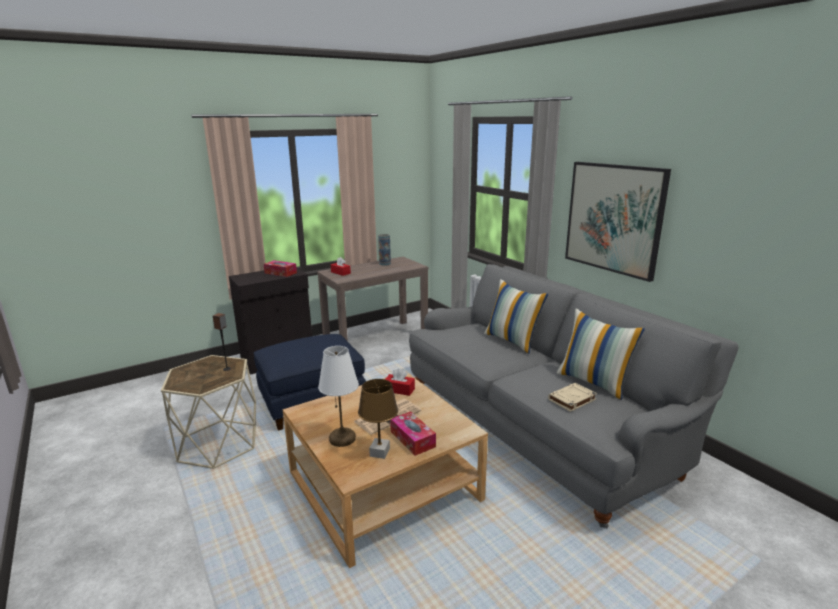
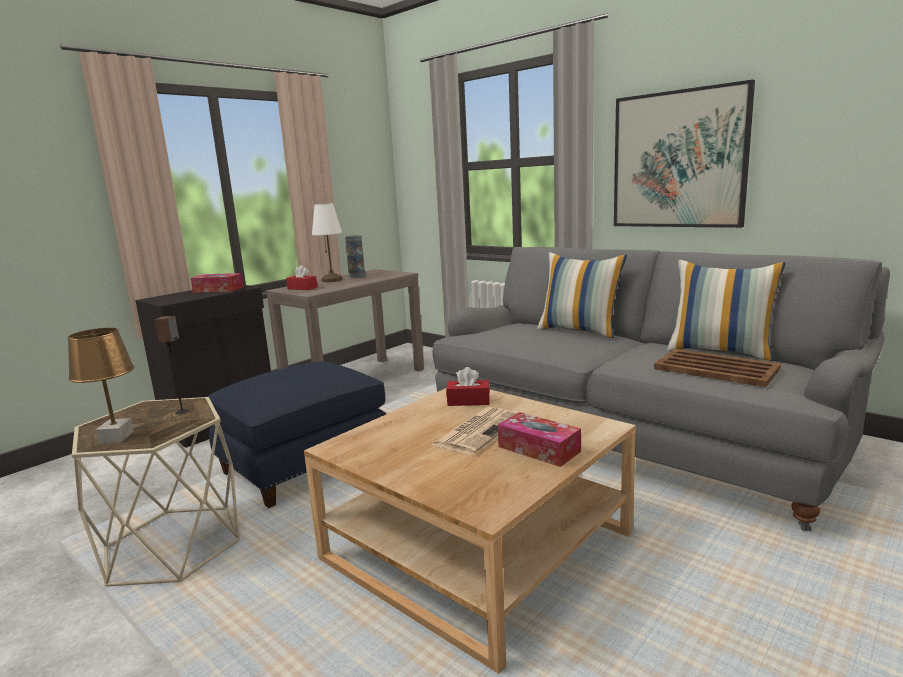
camera: 15 degrees left, 5 degrees down
(342, 438) = (431, 467): white table lamp -> white table lamp (332, 280)
(380, 452) = (505, 473): brown table lamp -> brown table lamp (116, 437)
(571, 400) = (717, 369): beige book -> brown tray

